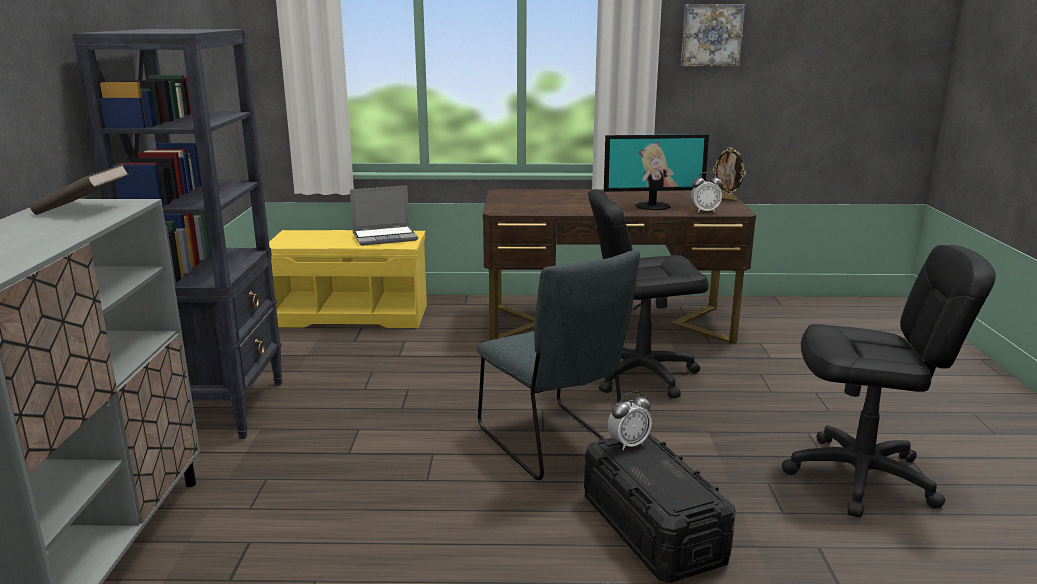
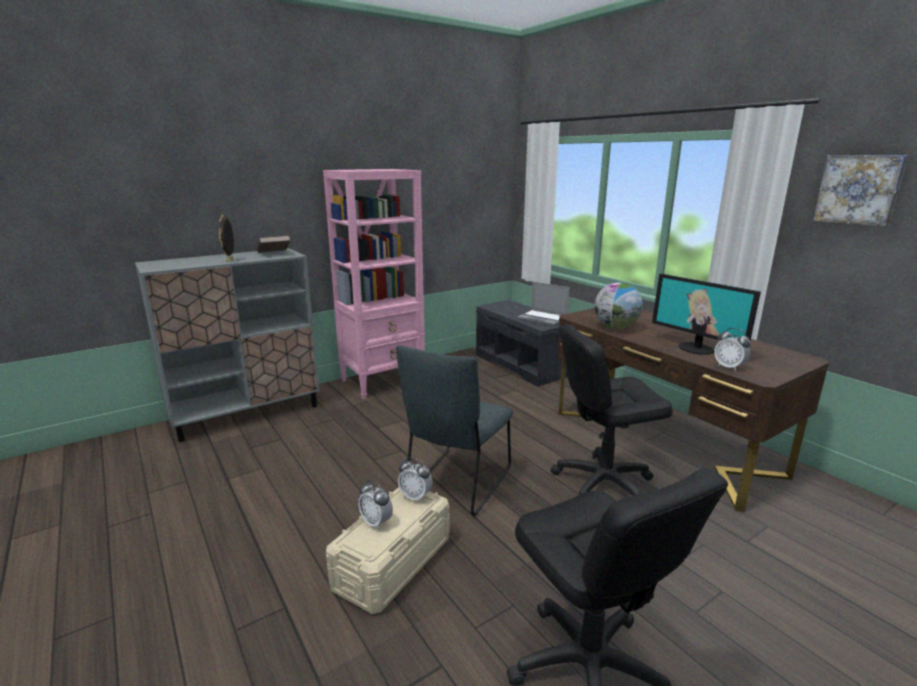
camera: 55 degrees right, 0 degrees up
(220, 408) = (383, 381): black bookcase -> pink bookcase
(353, 315) = (522, 365): yellow bench -> grey bench
(559, 209) = (616, 327): none -> globe
(640, 374) = (603, 484): black office chair -> black office chair turned 60 degrees counterclockwise
(652, 529) = (393, 563): black storage box -> beige storage box
(653, 481) = (376, 522): none -> alarm clock
(727, 198) = (796, 366): picture frame -> picture frame (230, 261)

